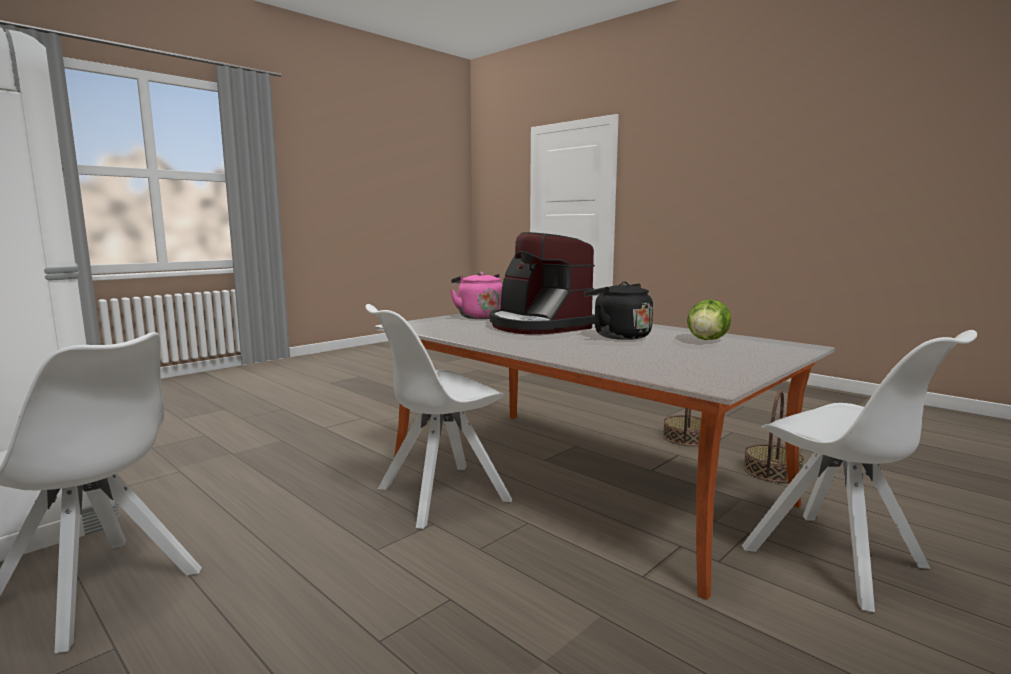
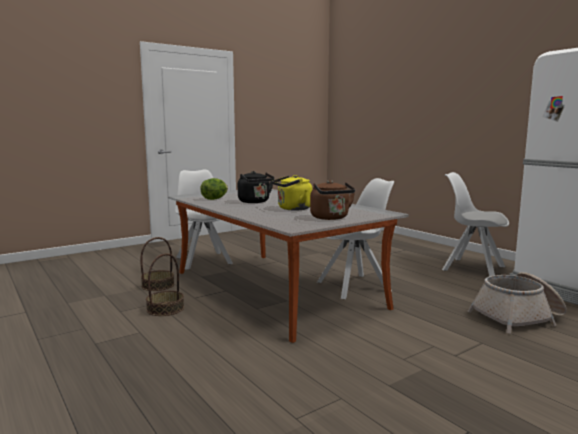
camera: 170 degrees left, 0 degrees up
(234, 456) = (518, 318): none -> basket
(479, 316) = (331, 218): pink kettle -> brown kettle
(537, 326) = (292, 209): coffee machine -> yellow kettle

